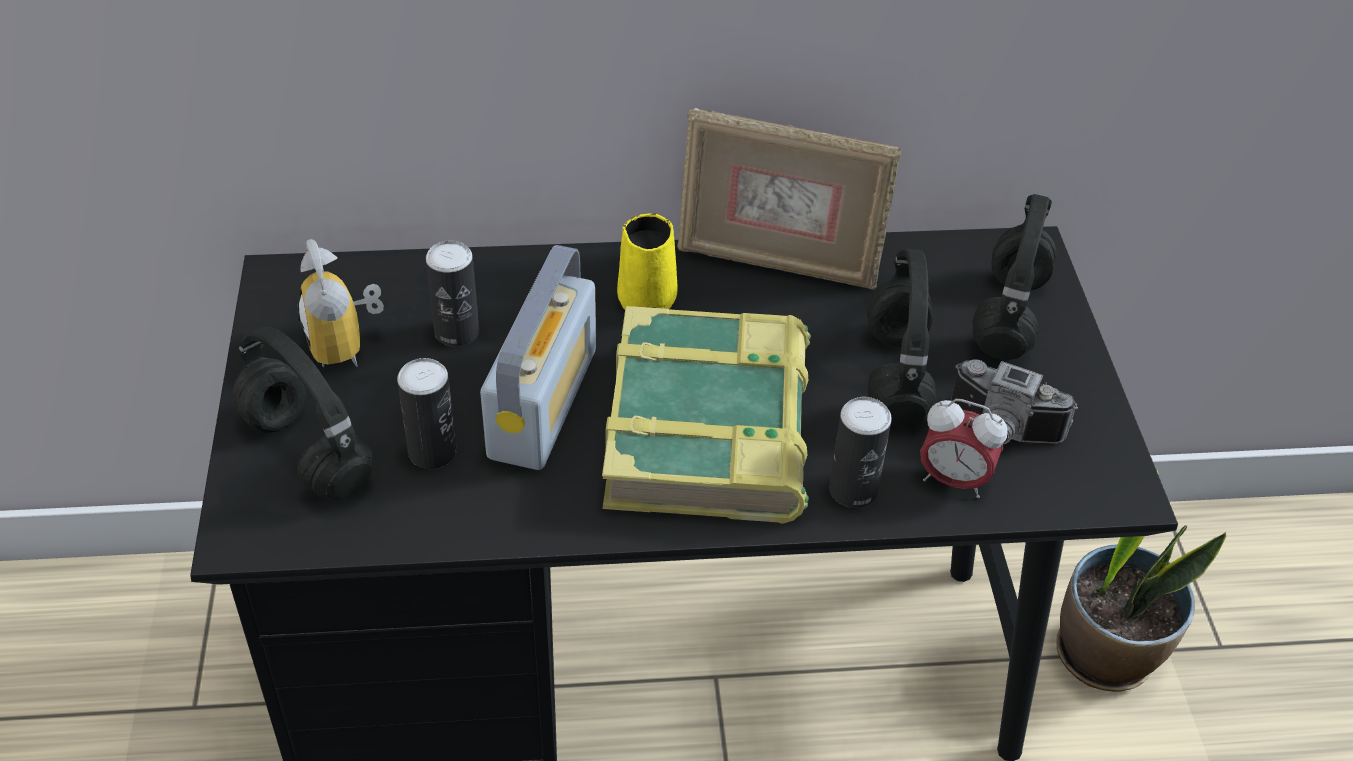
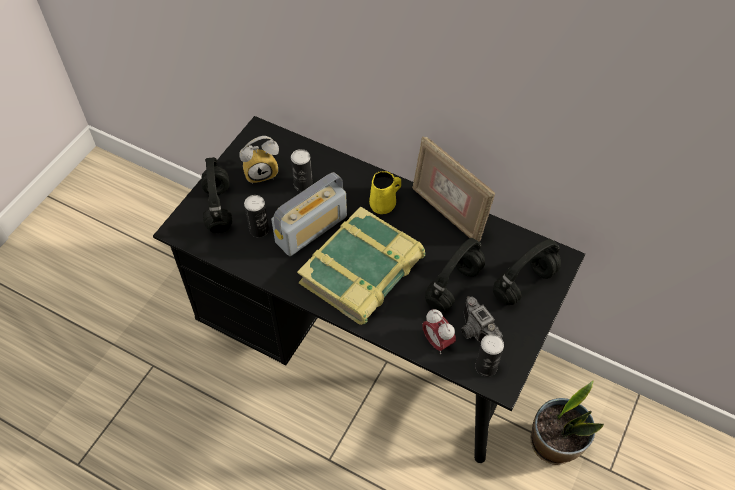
camera: 35 degrees right, 10 degrees up
(348, 346) = (262, 172): alarm clock -> alarm clock turned 120 degrees counterclockwise
(853, 490) = (395, 325): can -> can (486, 367)

